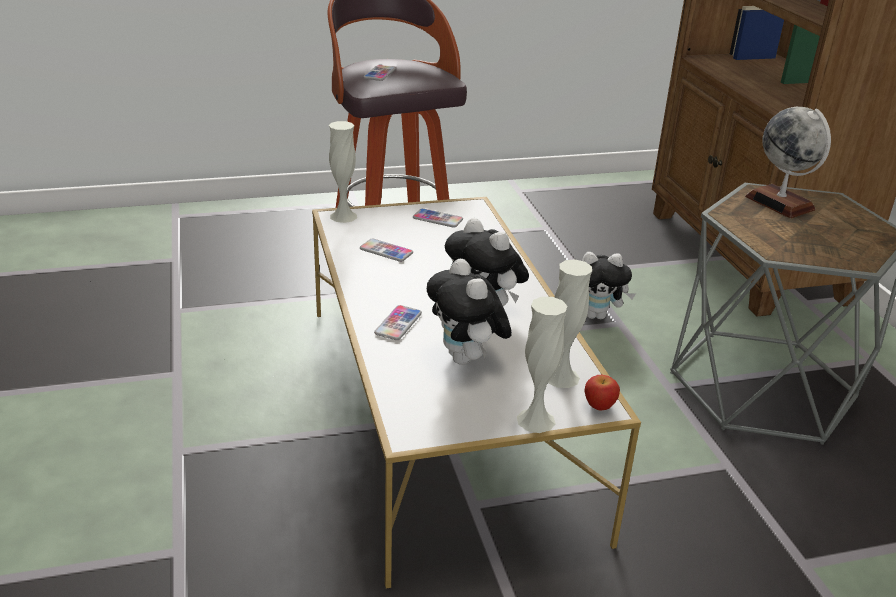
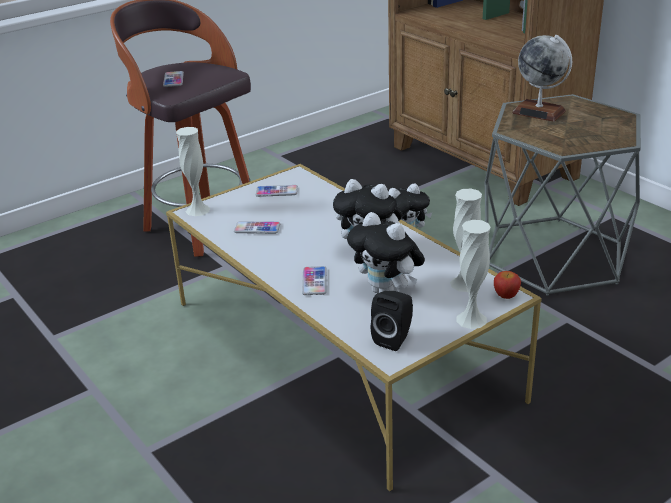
camera: 20 degrees left, 0 degrees up
(432, 413) = (394, 338): none -> black speaker

